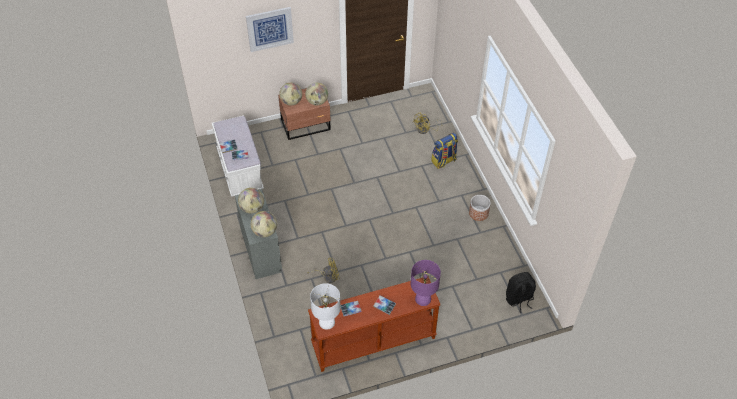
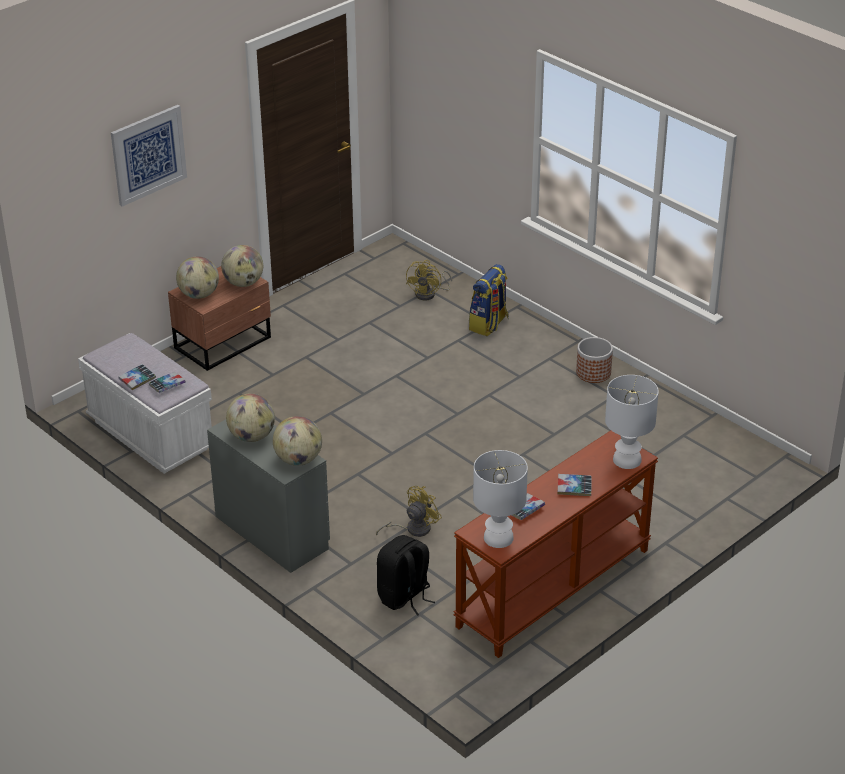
camera: 25 degrees left, 15 degrees down
(423, 298) = (627, 459): purple table lamp -> white table lamp
(519, 299) = (736, 459): black backpack -> black backpack (404, 597)

